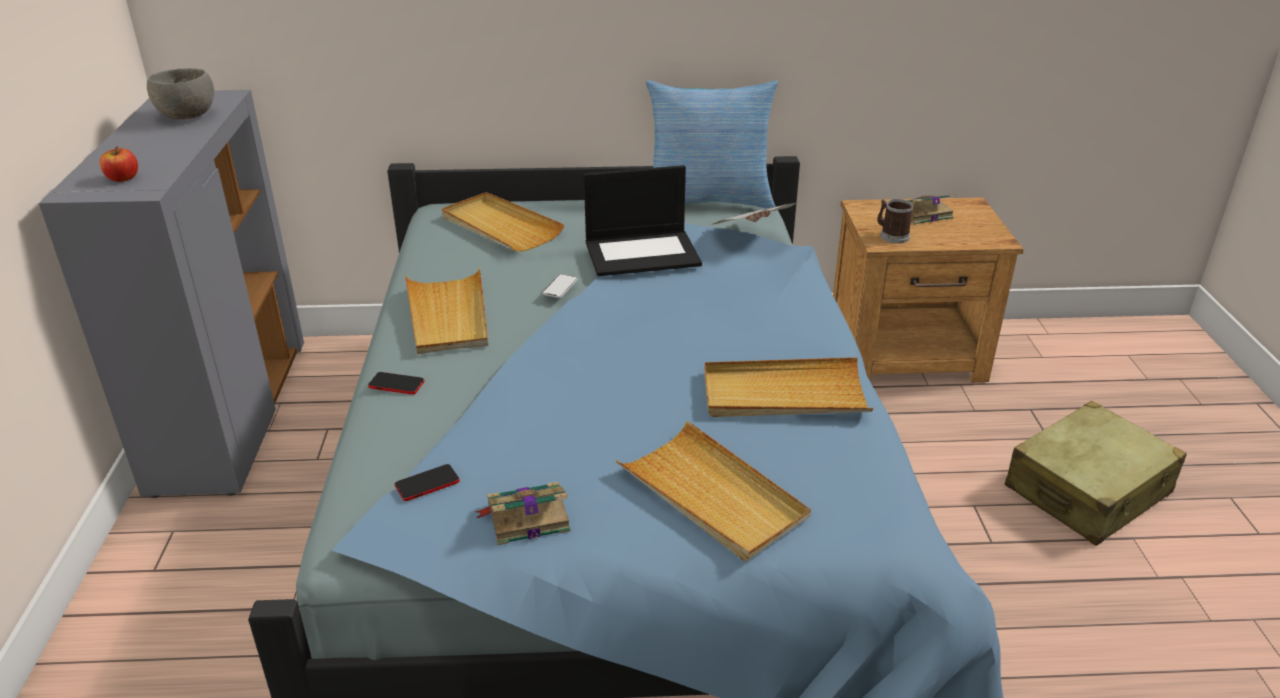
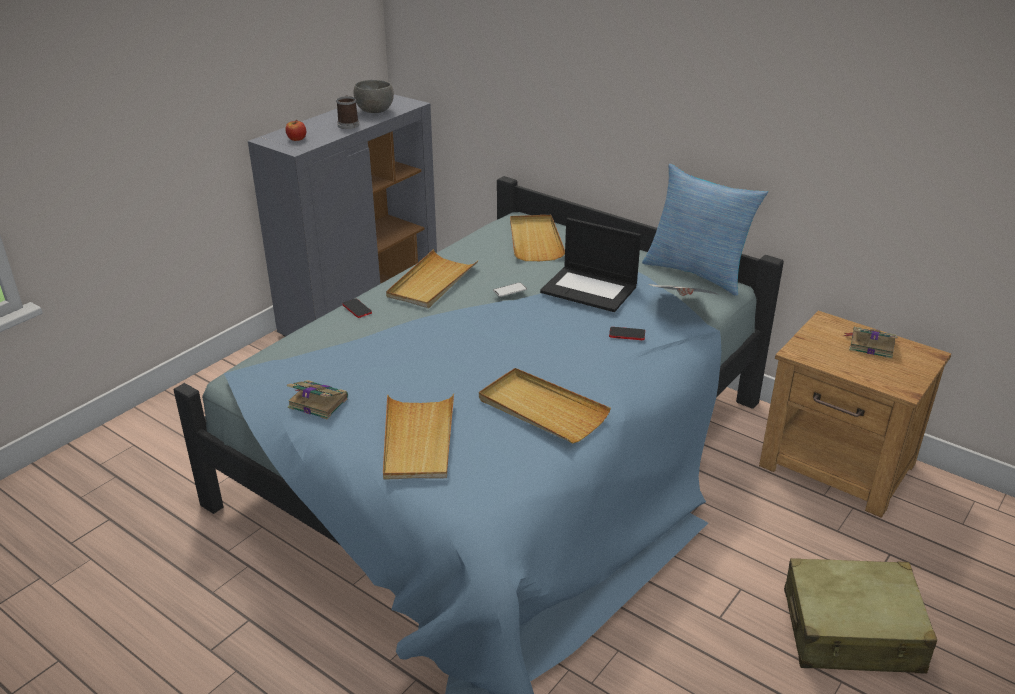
camera: 40 degrees right, 0 degrees up
(427, 483) = (298, 363): phone -> phone (627, 334)
(891, 235) = (815, 350): mug -> mug (348, 124)

